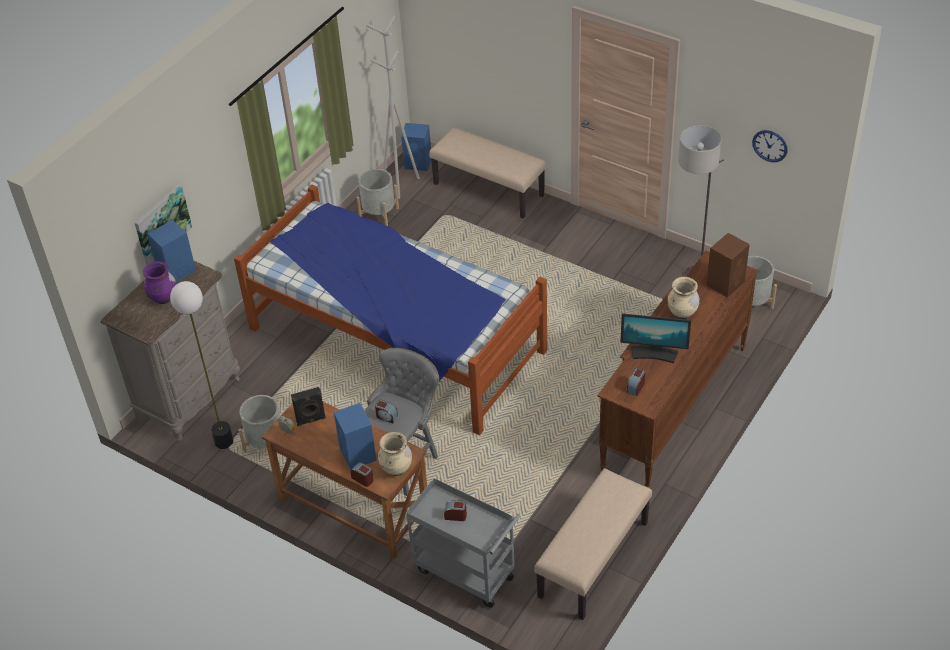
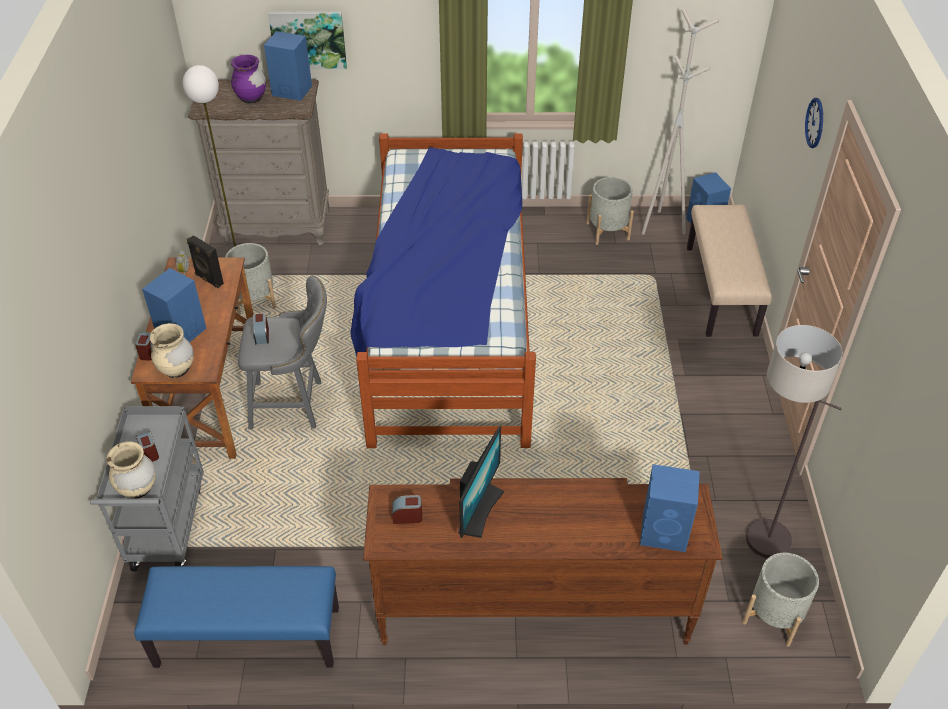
camera: 55 degrees right, 0 degrees up
(594, 560) = (247, 638): beige bench -> blue bench
(654, 353) = (478, 509): monitor -> monitor turned 135 degrees counterclockwise
(682, 313) = (572, 508): beige vase -> beige vase (137, 489)
(726, 283) = (665, 532): brown speaker -> blue speaker
(770, 145) = (903, 439): wall clock -> wall clock (815, 123)

